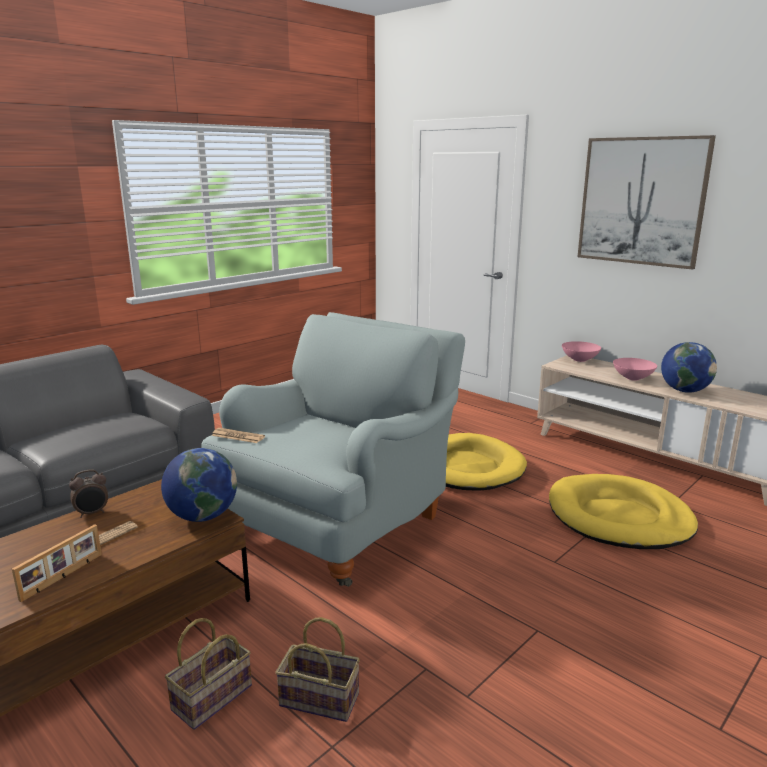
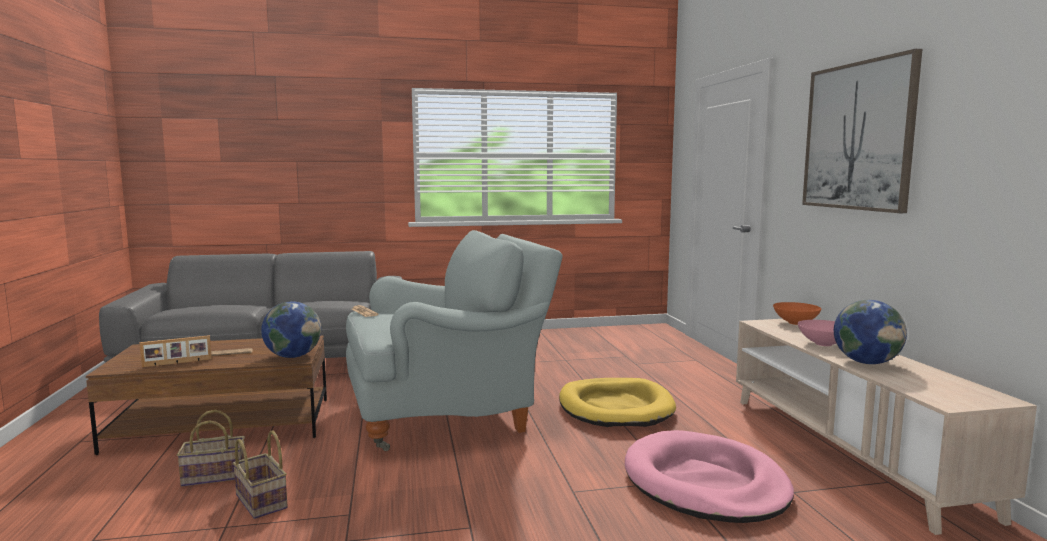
camera: 35 degrees right, 10 degrees down
(92, 513) = (246, 342): alarm clock -> none
(580, 360) = (796, 323): pink bowl -> orange bowl
(619, 517) = (704, 483): yellow dog bed -> pink dog bed

